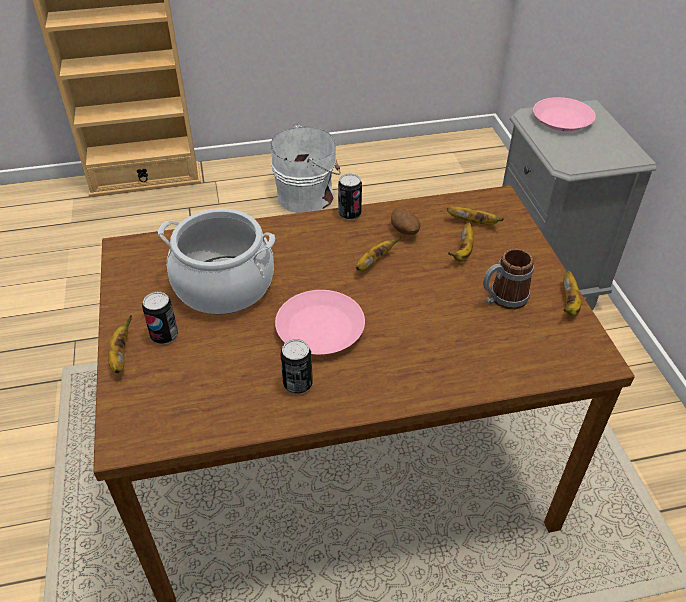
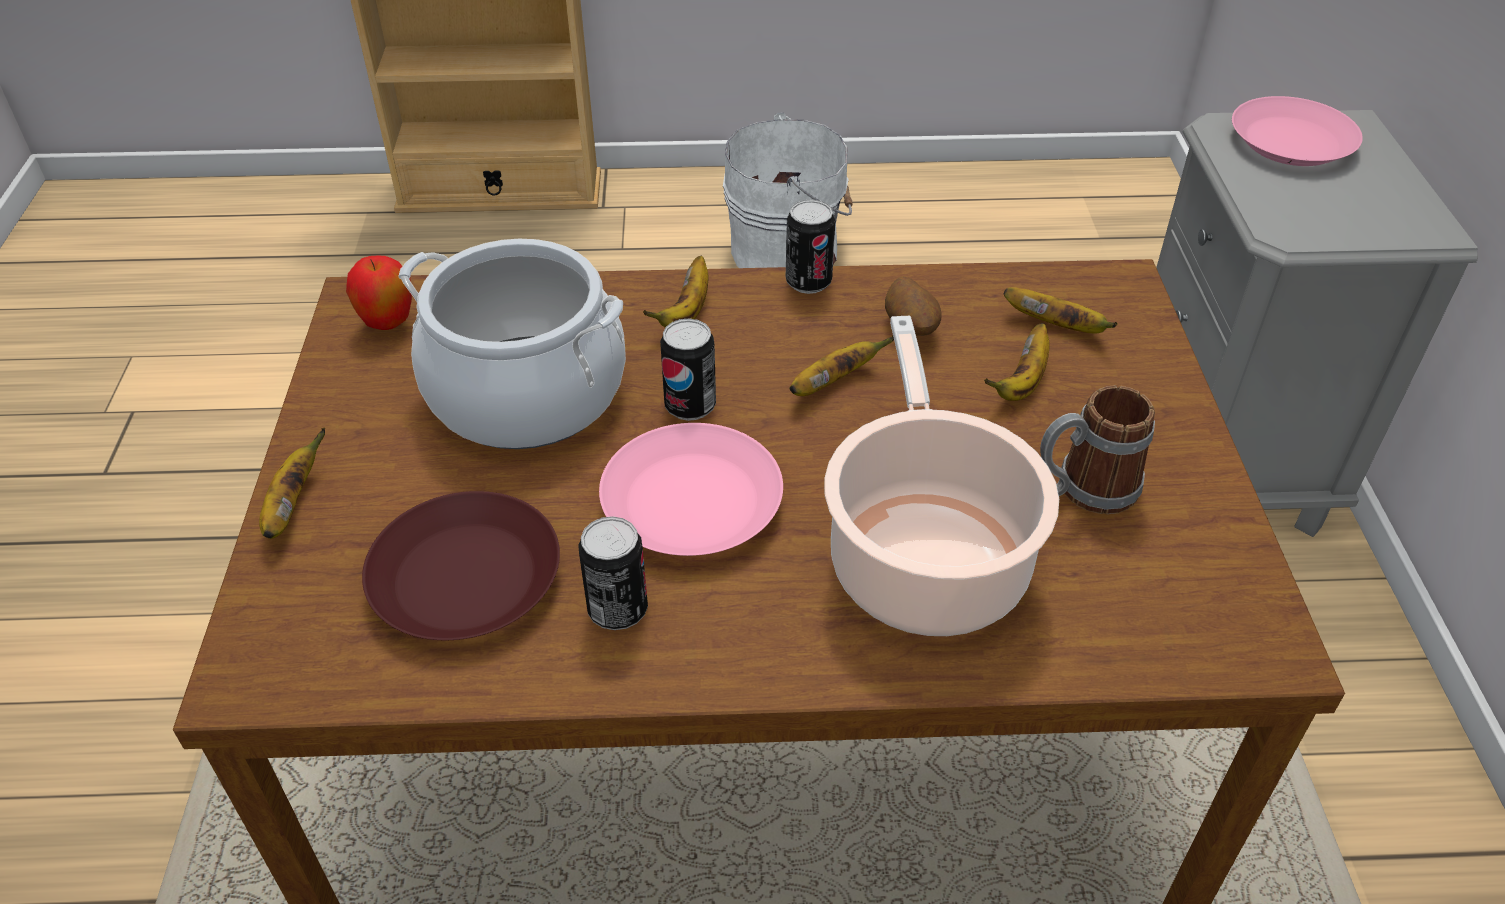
camera: 10 degrees right, 0 degrees up
(142, 259) = (388, 324): none -> apple
(164, 336) = (386, 477): can -> can (690, 406)
(219, 379) = (465, 577): none -> brown plate
(437, 340) = (925, 556): none -> cooking pot
(569, 303) = (1227, 517): banana -> banana (686, 312)

